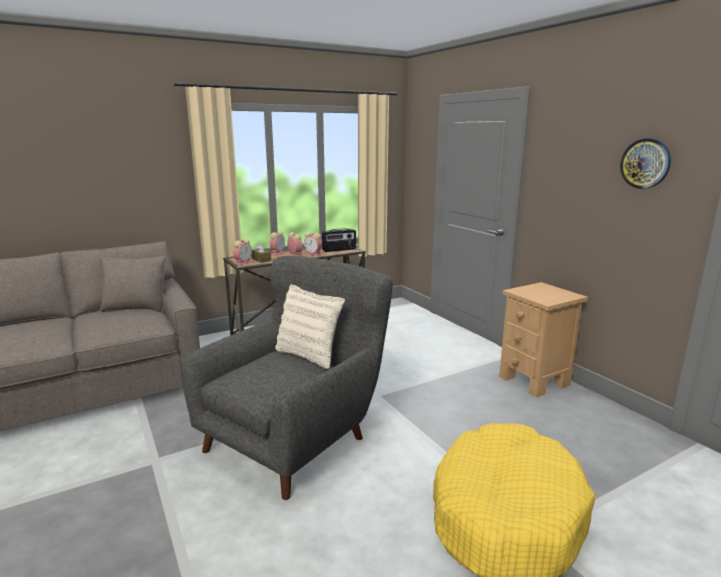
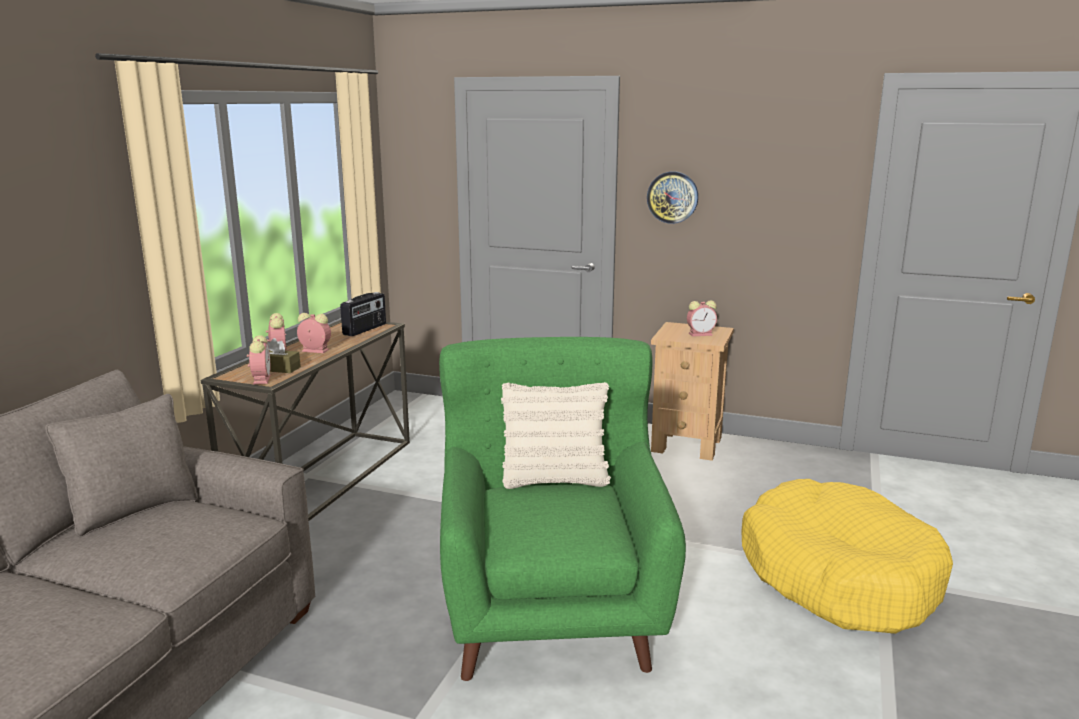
camera: 40 degrees left, 0 degrees up
(294, 439) = (552, 609): grey armchair -> green armchair
(314, 254) = (342, 343): alarm clock -> alarm clock (701, 334)
(645, 163) = (786, 170): wall clock -> wall clock (672, 197)

